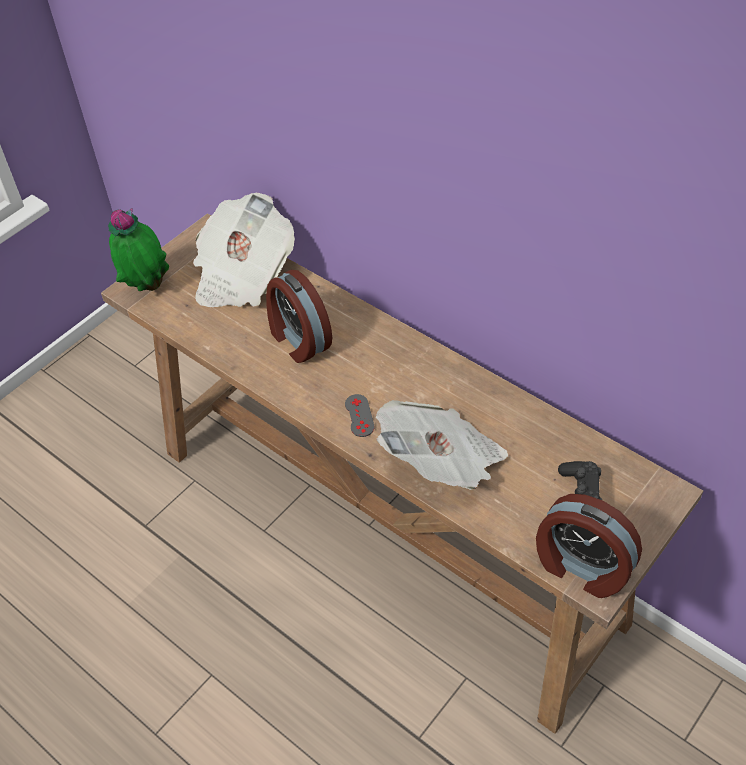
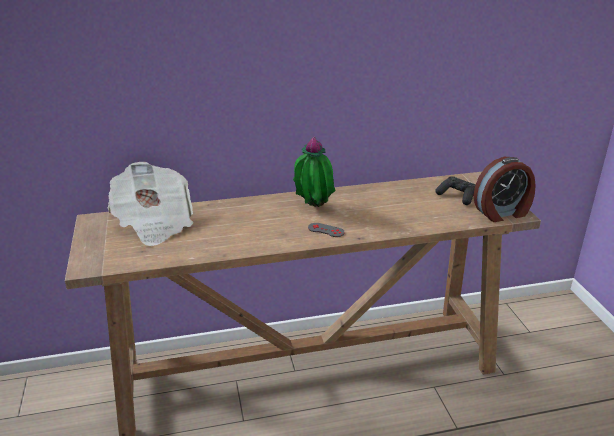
camera: 55 degrees left, 20 degrees down
(147, 286) = (96, 259): potted plant -> potted plant (313, 207)
(298, 340) = (239, 226): alarm clock -> none
(442, 463) = (392, 220): newspaper -> none

